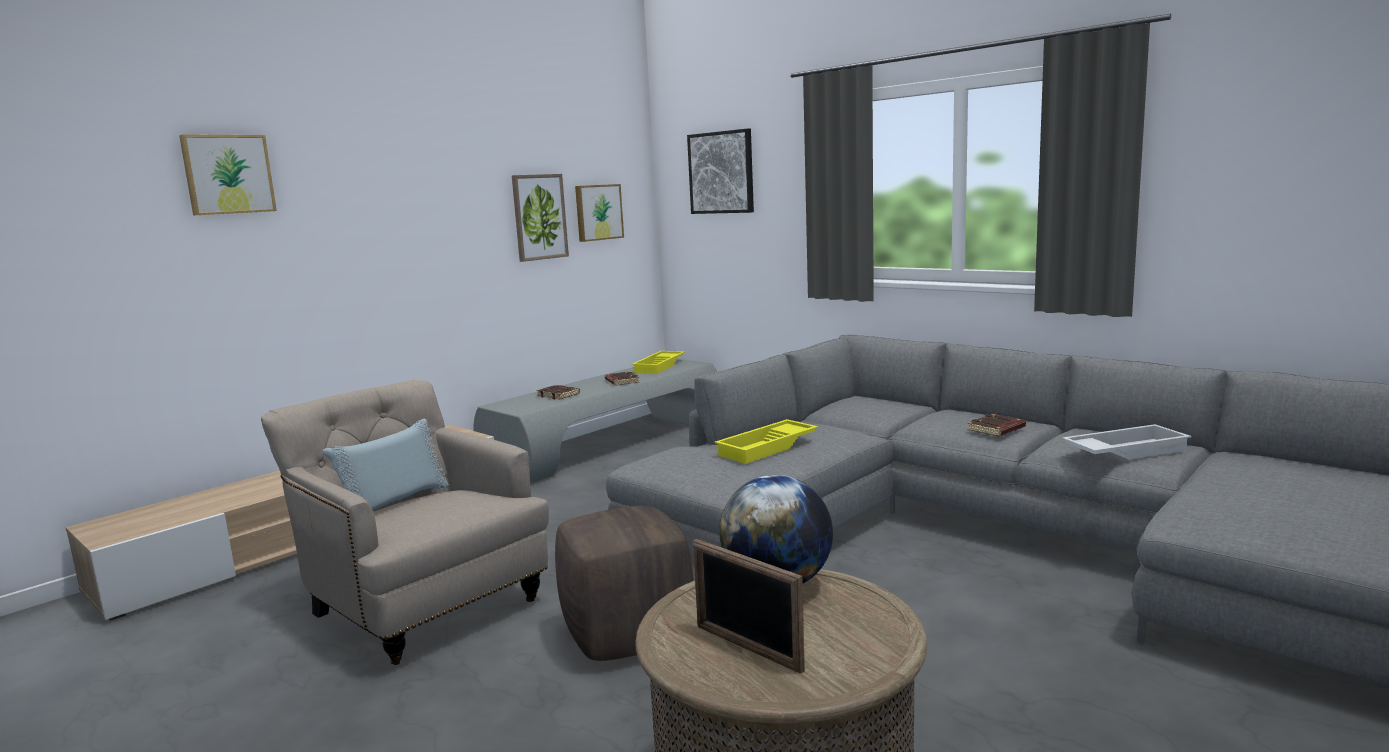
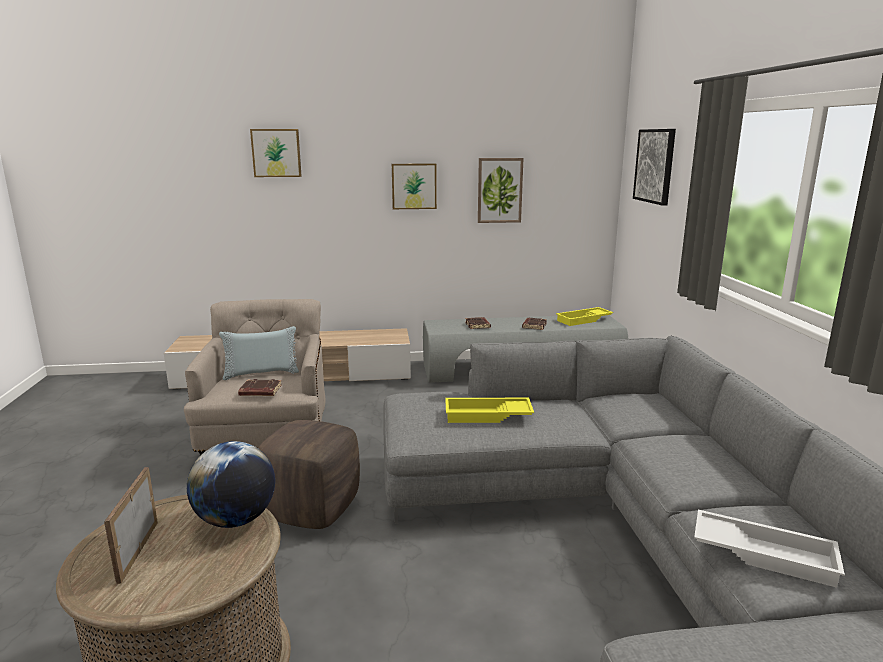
camera: 40 degrees right, 5 degrees up
(598, 212) = (556, 189): picture -> picture (414, 186)
(997, 430) = (691, 474): brown book -> brown book (260, 391)

